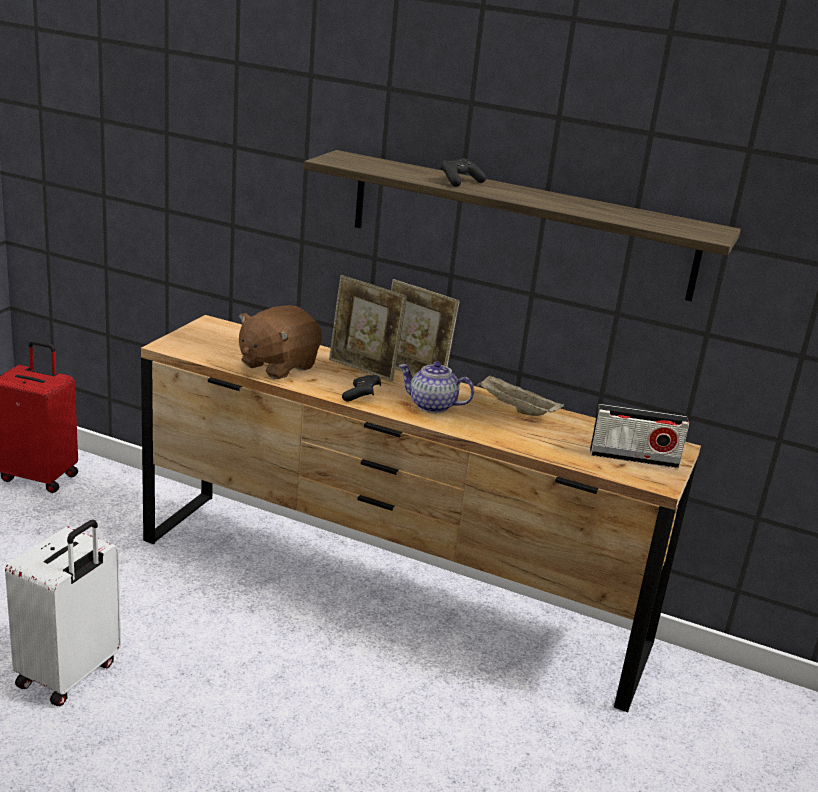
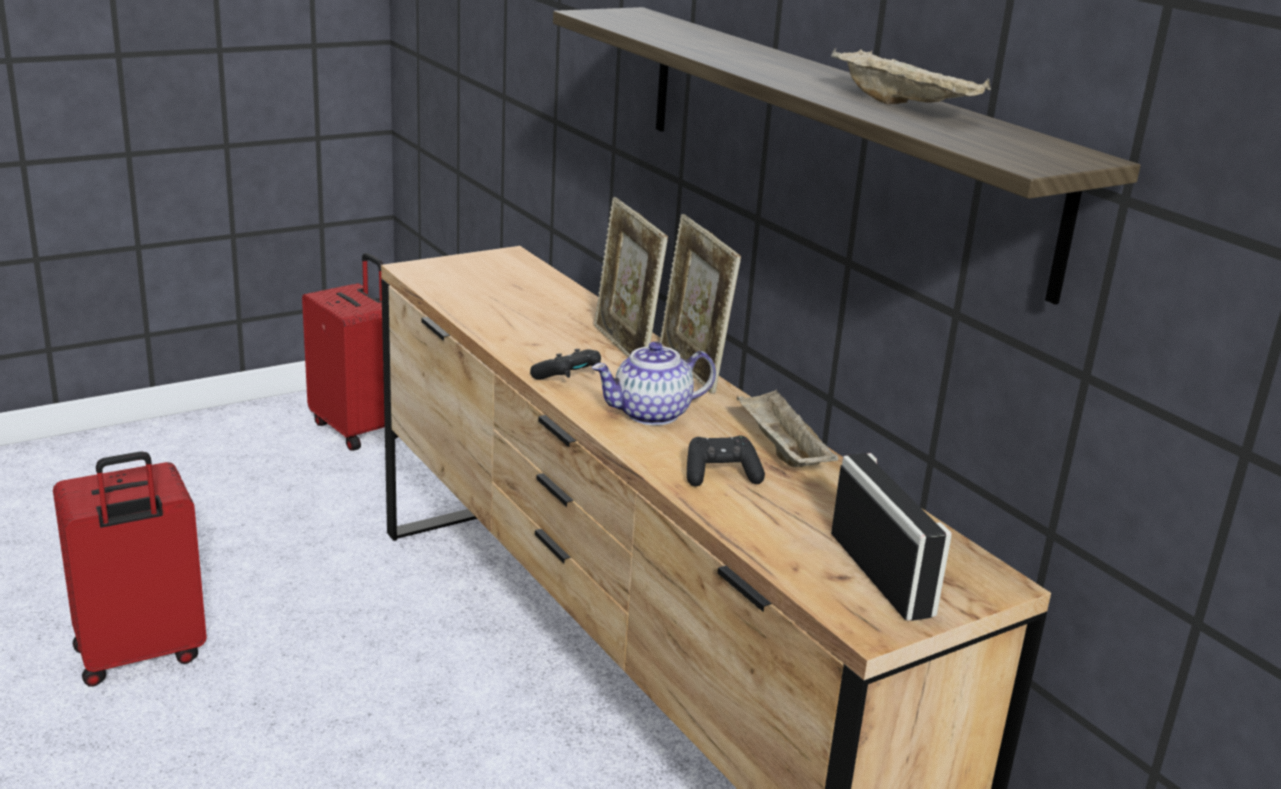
camera: 35 degrees right, 0 degrees up
(70, 675) = (140, 656): white suitcase -> red suitcase
(277, 366) = (513, 318): brown plush toy -> none
(432, 406) = (651, 414): teapot -> teapot turned 75 degrees counterclockwise
(460, 182) = (732, 52): black game controller -> black game controller (721, 475)
(604, 209) = (906, 106): none -> beige tray
(634, 458) = (881, 574): radio -> radio turned 150 degrees counterclockwise

